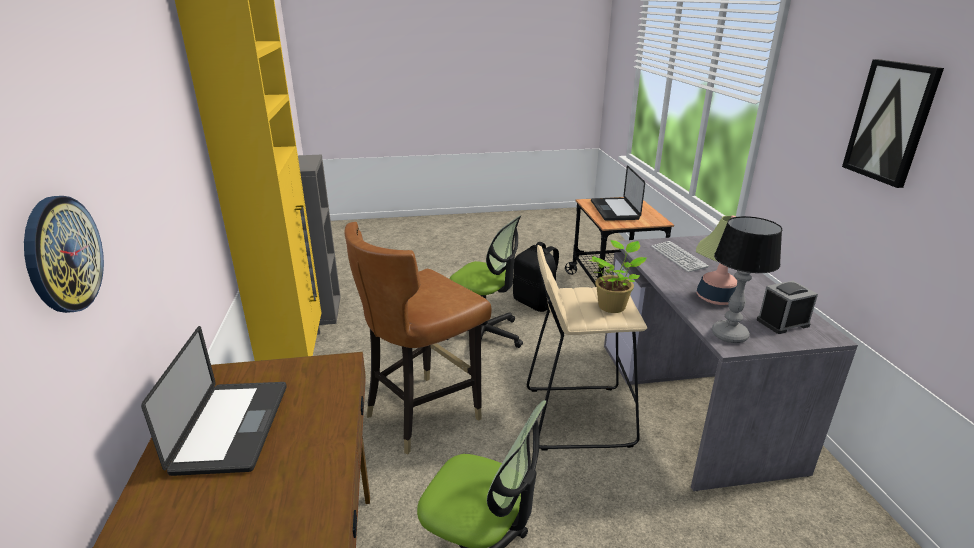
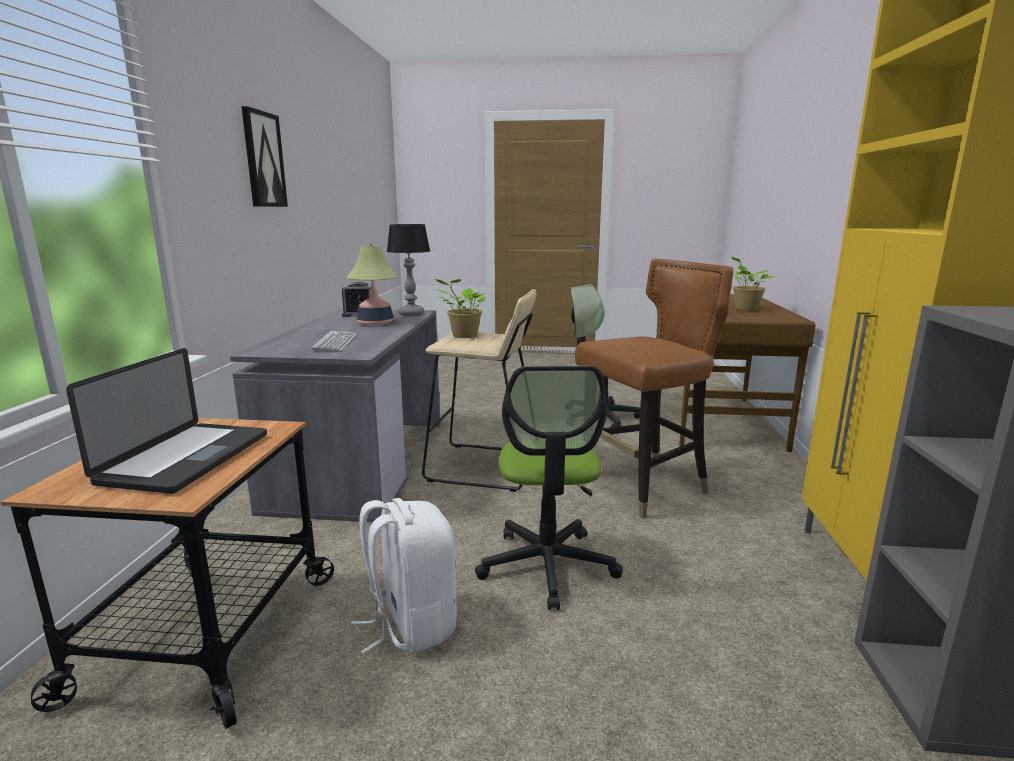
camera: 165 degrees left, 10 degrees down
(62, 254) = (805, 188): wall clock -> none
(232, 427) = (744, 309): laptop -> potted plant
(484, 336) = (547, 565): office chair -> office chair turned 135 degrees counterclockwise
(536, 303) = (410, 624): black backpack -> white backpack

